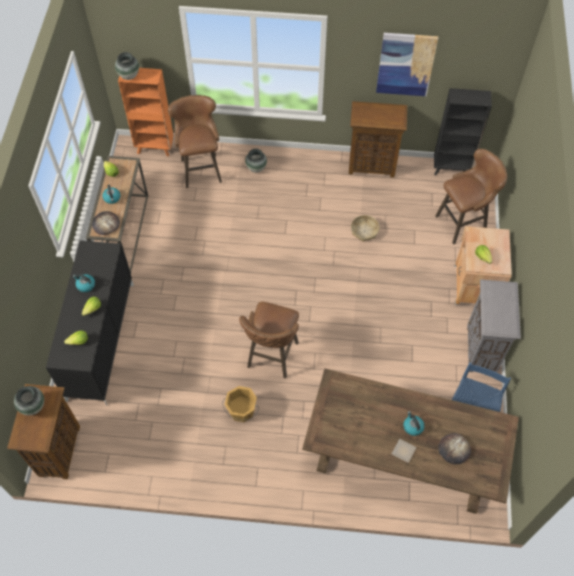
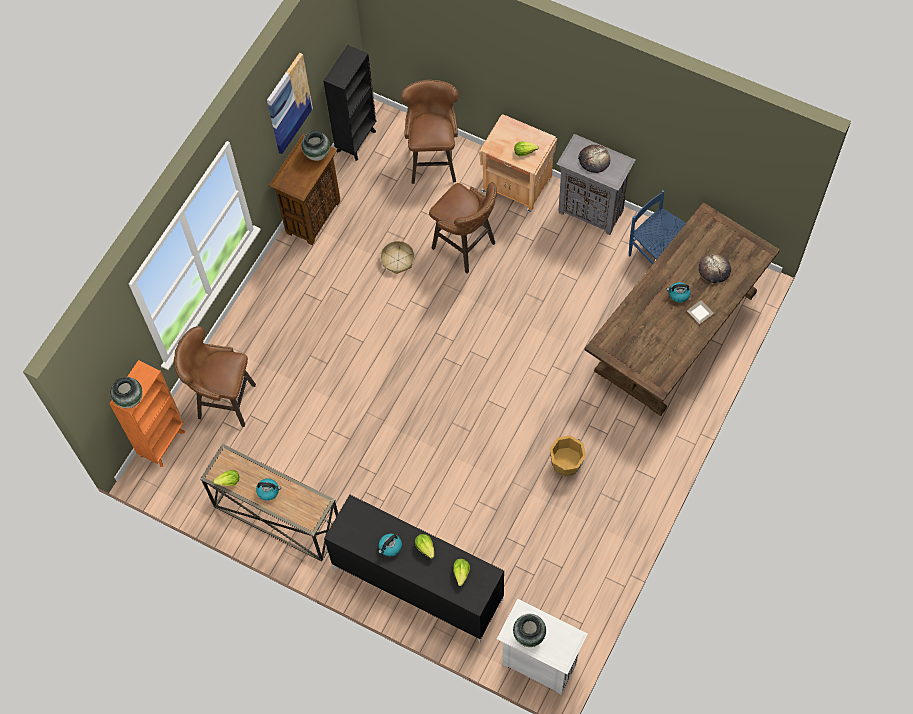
camera: 65 degrees left, 5 degrees up
(59, 450) = (538, 665): brown cabinet -> white cabinet
(106, 224) = (304, 508): bread -> bread (594, 159)
(256, 168) = (253, 339): vase -> vase (317, 154)
(272, 357) = (515, 411): brown stool -> brown stool (466, 247)

